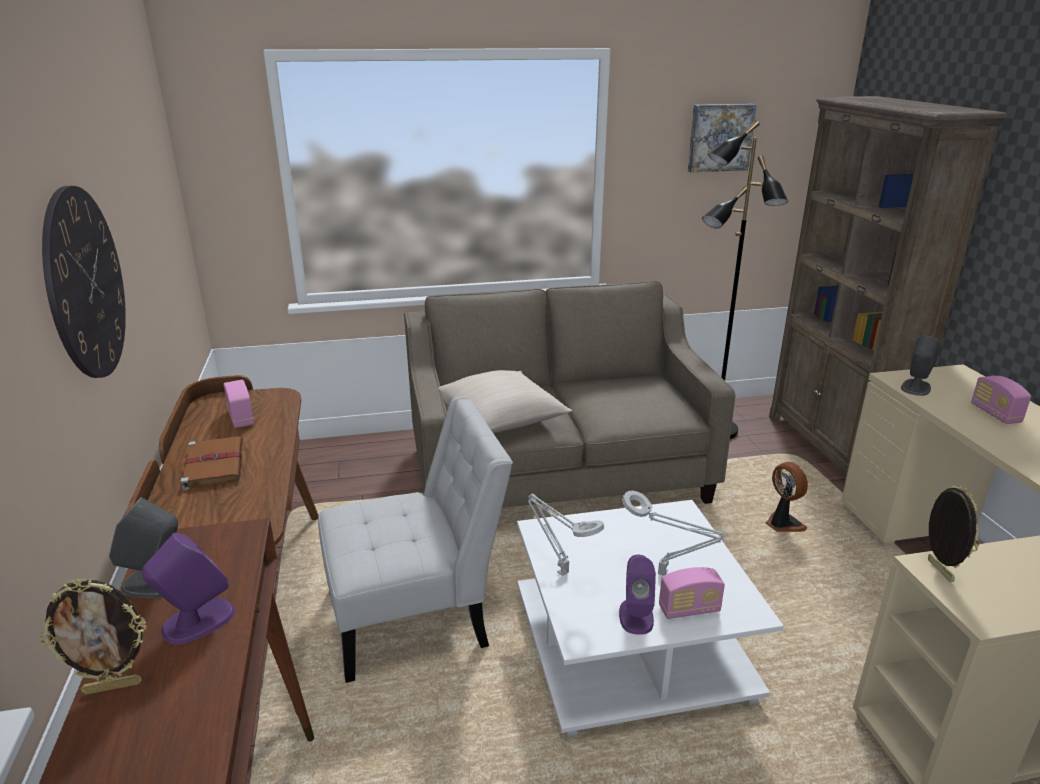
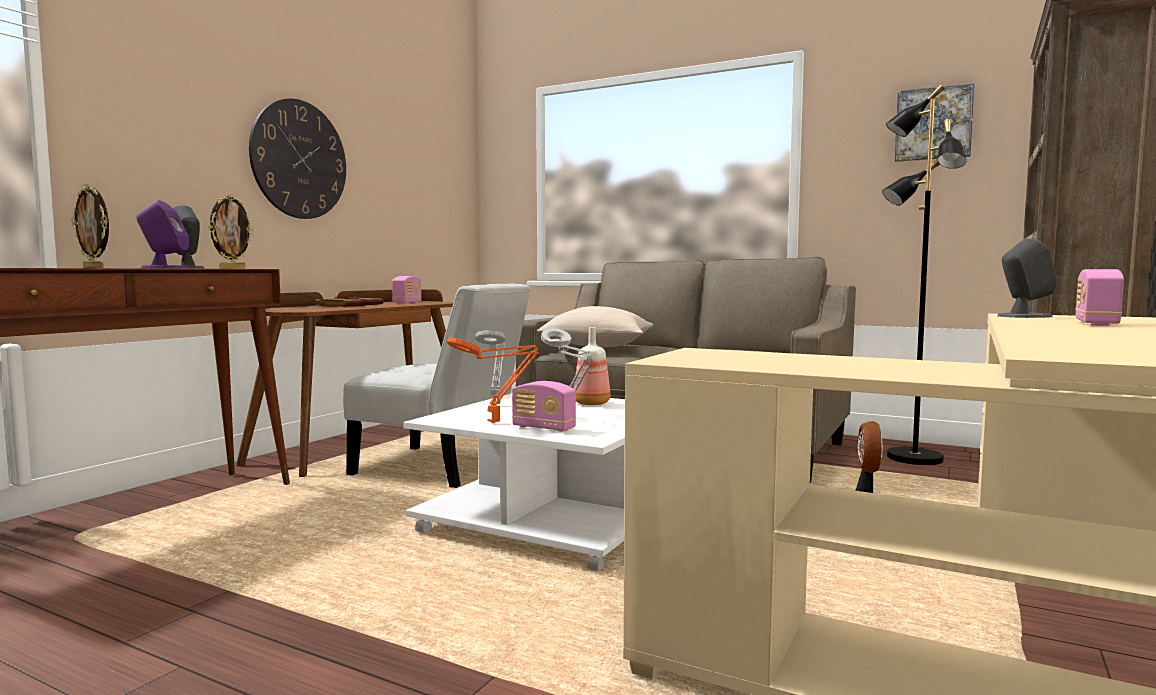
camera: 40 degrees right, 20 degrees down
(626, 532) = (590, 403): none -> bottle
(636, 616) = (496, 422): purple speaker -> orange table lamp
(938, 570) = (704, 352): picture frame -> picture frame (232, 268)

